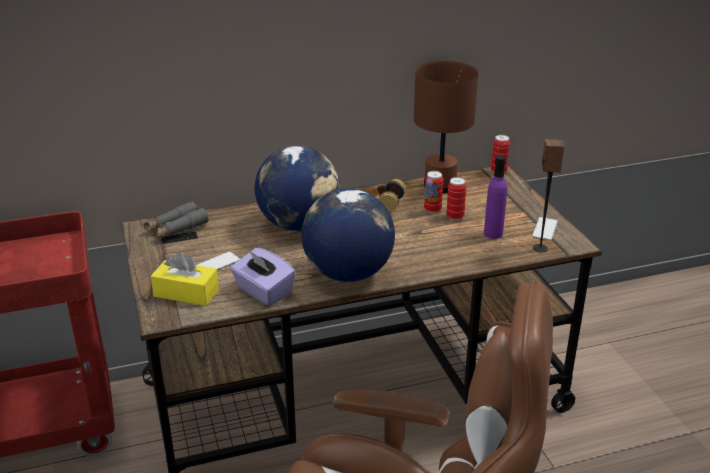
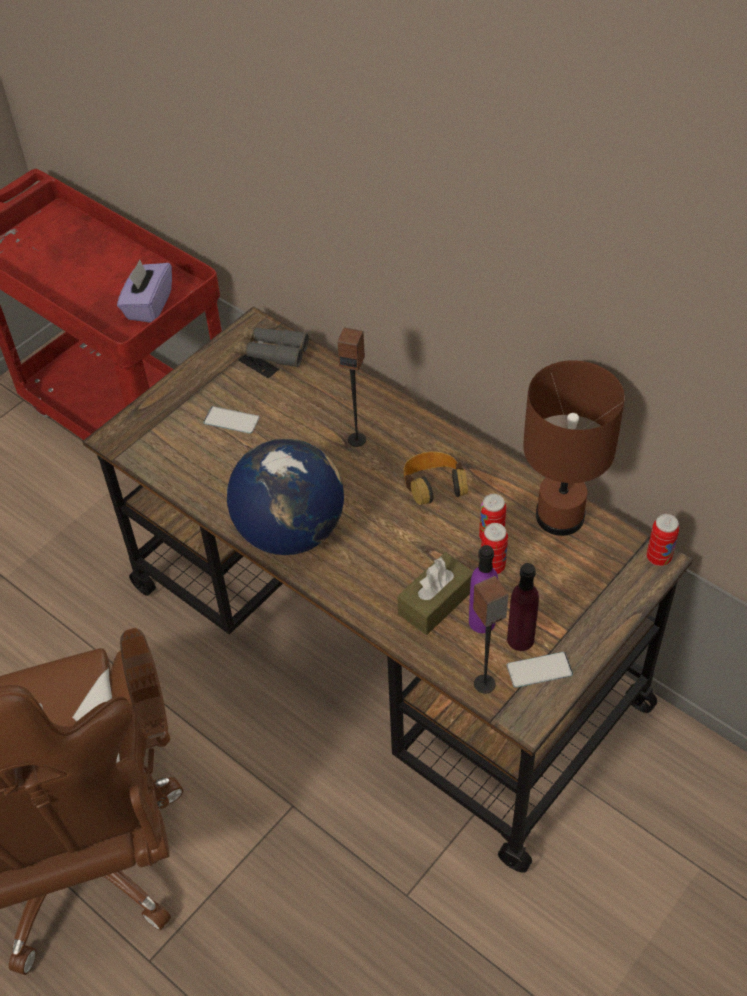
camera: 60 degrees right, 20 degrees up
(186, 293) = (167, 430): yellow tissue box -> none
(263, 292) = (208, 484): purple tissue box -> purple tissue box (148, 305)
(299, 225) = (357, 439): globe -> speaker
(463, 243) = (435, 602): none -> brown tissue box
(517, 227) = (520, 639): none -> purple bottle

